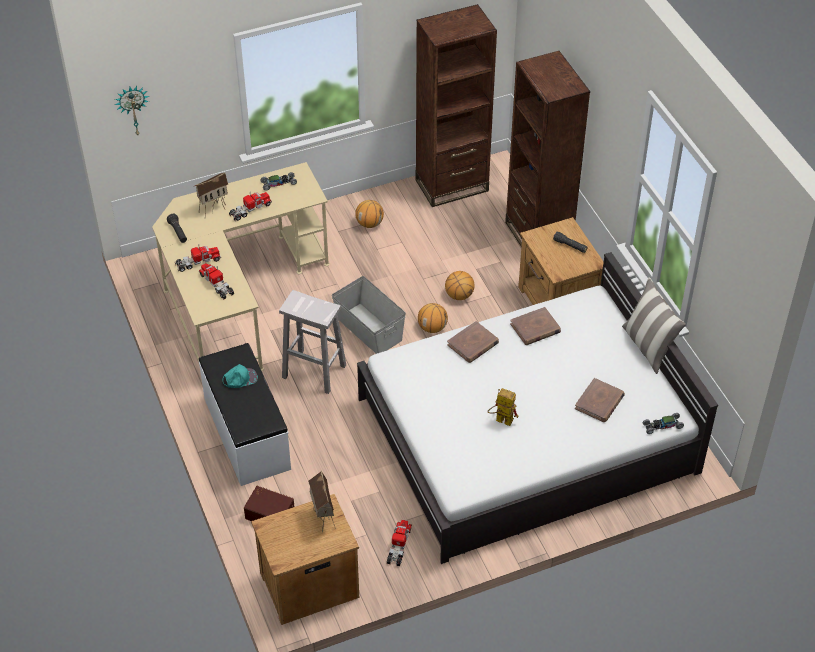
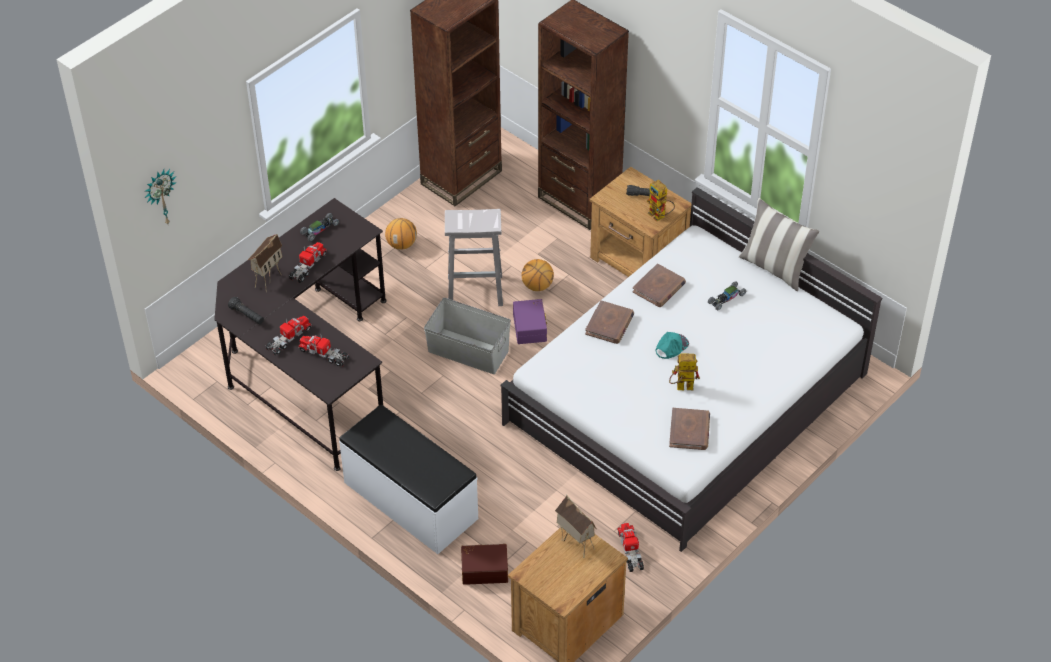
camera: 25 degrees left, 0 degrees up
(235, 296) = (309, 366): beige desk -> black desk
(240, 378) = (397, 442): turquoise cap -> turquoise cap (671, 347)
(315, 371) = (440, 413): white stool -> white stool (476, 290)
(432, 328) = (531, 327): basketball -> purple storage box
(571, 267) = (660, 216): none -> toy robot
(599, 402) = (762, 337): brown book -> brown book (689, 431)
(662, 426) = (832, 338): toy car -> toy car (726, 298)

